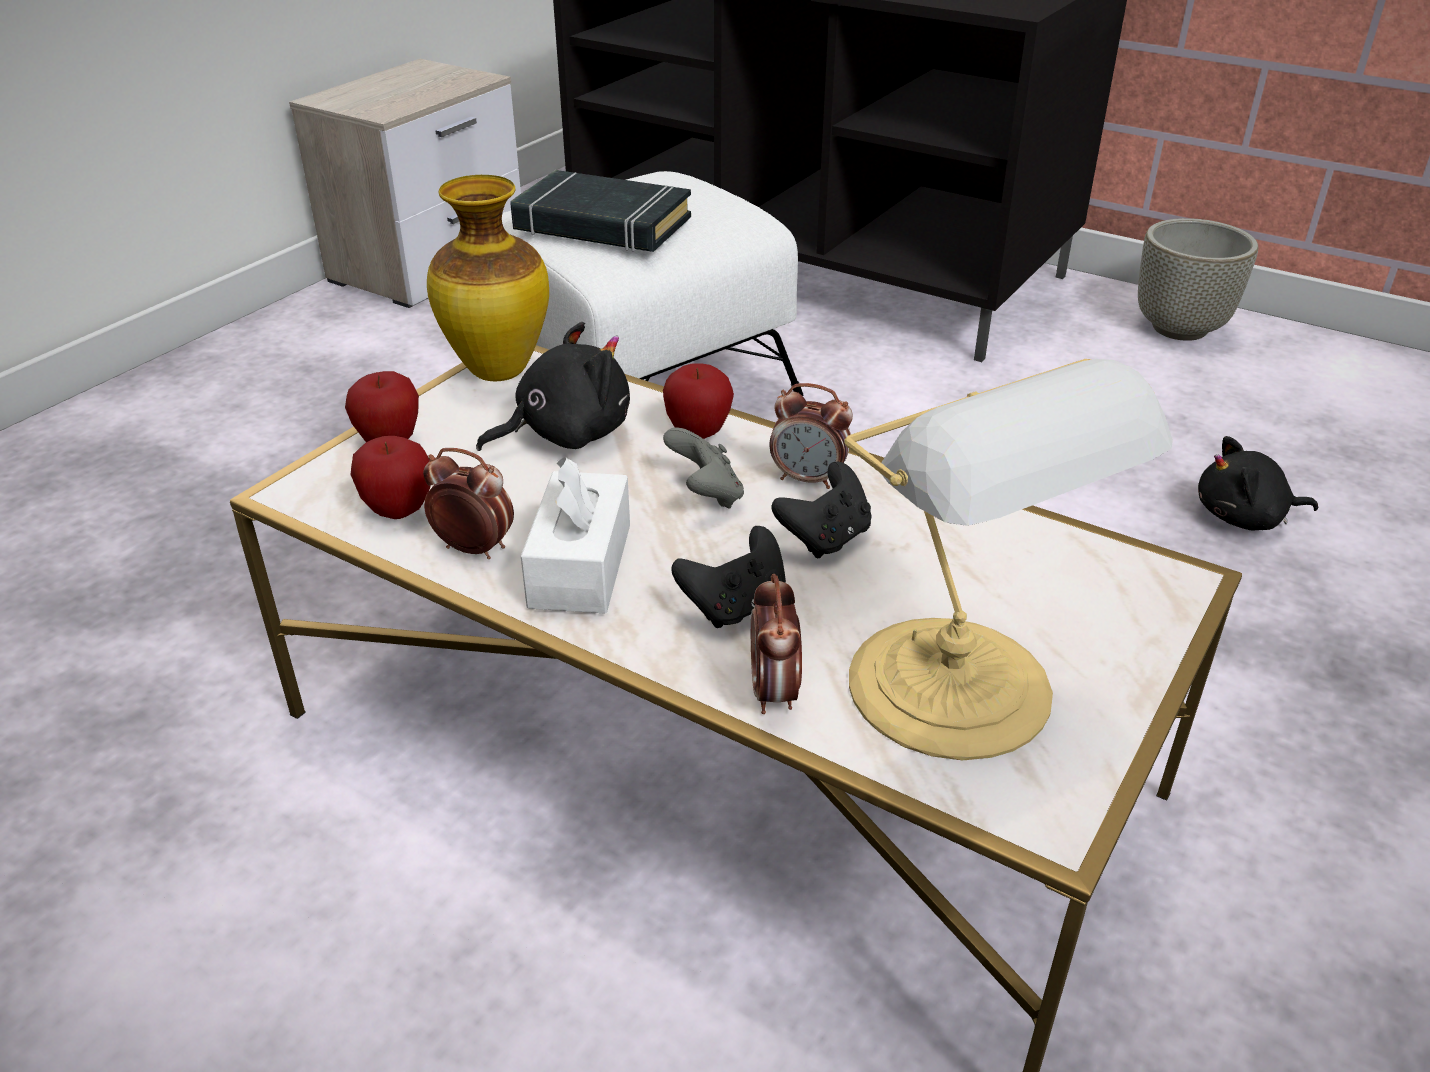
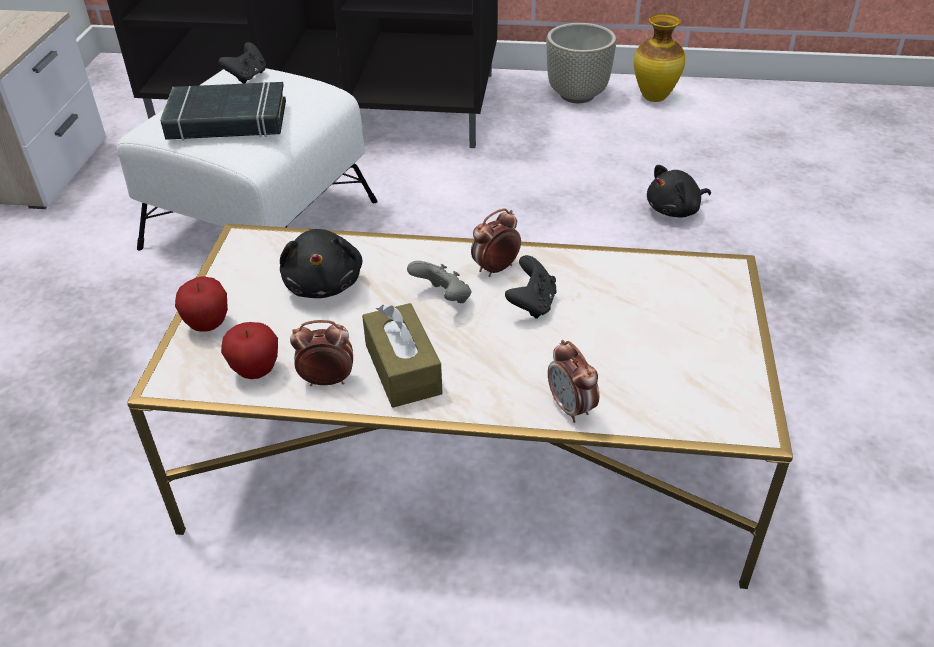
camera: 25 degrees left, 5 degrees up
(496, 372) = (241, 253): vase -> vase (653, 98)
(566, 434) = (324, 284): black plush toy -> black plush toy turned 135 degrees clockwise
(580, 565) = (403, 369): white tissue box -> brown tissue box
(698, 433) = (408, 258): apple -> none
(735, 607) = (512, 364): black game controller -> black game controller (247, 77)
(808, 479) = (495, 269): alarm clock -> alarm clock turned 150 degrees clockwise
(958, 693) = (664, 373): table lamp -> none

